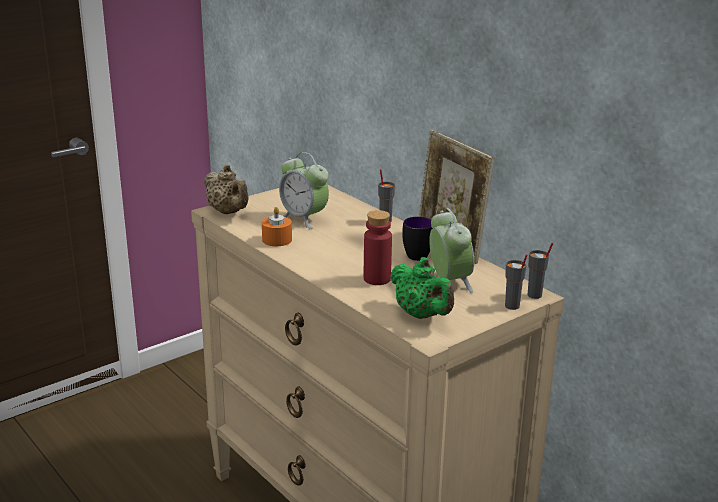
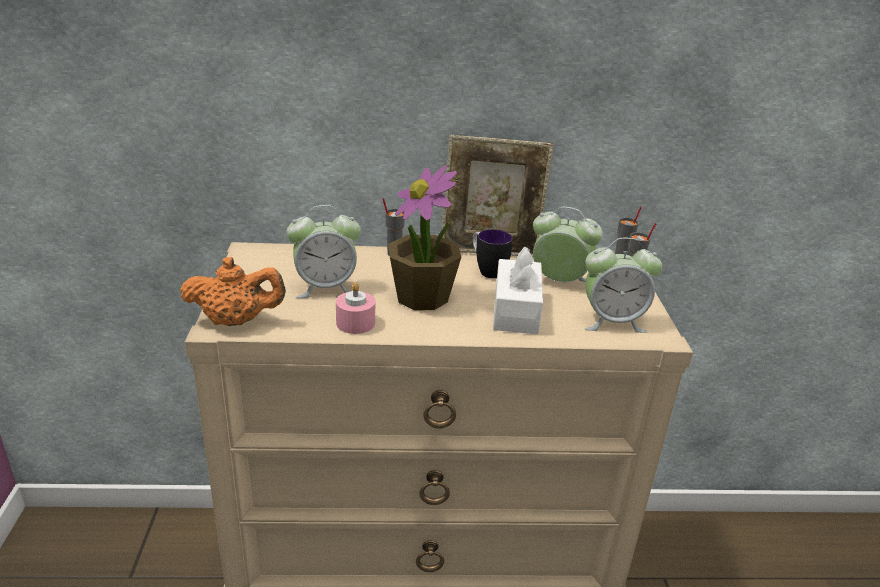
camera: 55 degrees left, 5 degrees up
(228, 212) = (236, 321): beige teapot -> orange teapot
(277, 240) = (355, 323): orange candle -> pink candle
(341, 247) = (422, 297): none -> potted plant
(377, 279) = (516, 310): red bottle -> white tissue box
(421, 315) = (612, 321): green teapot -> alarm clock

